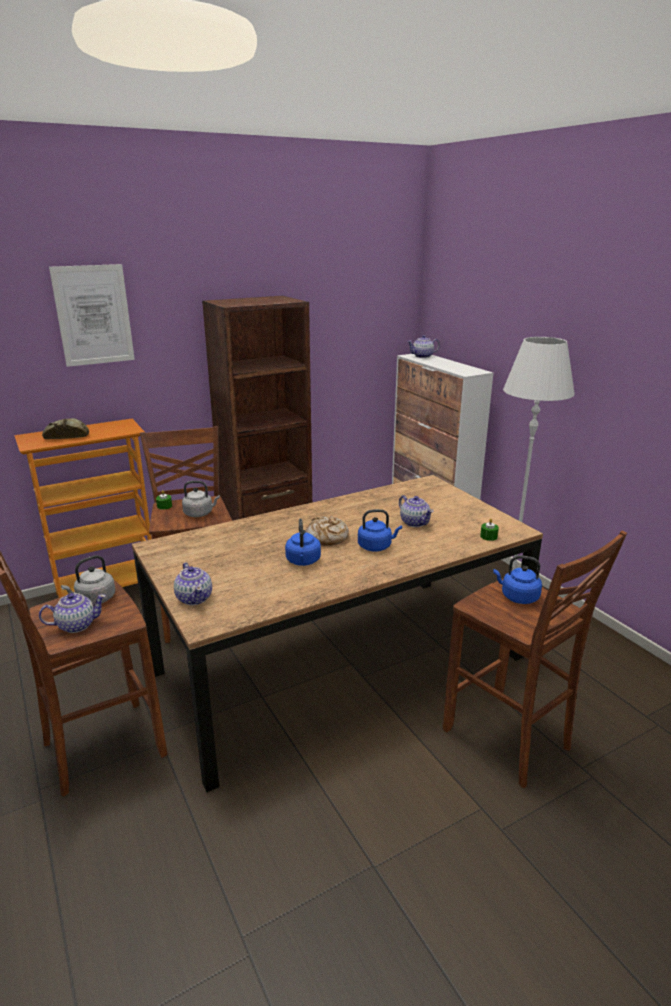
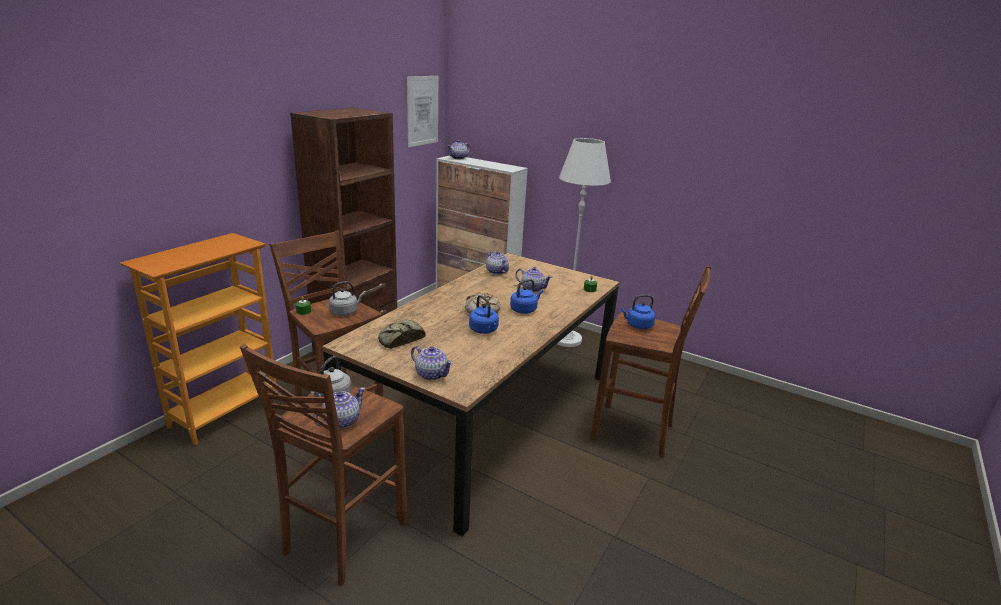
camera: 30 degrees left, 0 degrees up
(66, 435) = (185, 256): bread -> bread (400, 339)
(93, 315) = (193, 129): picture -> picture (422, 111)
(393, 495) = (496, 272): none -> teapot

